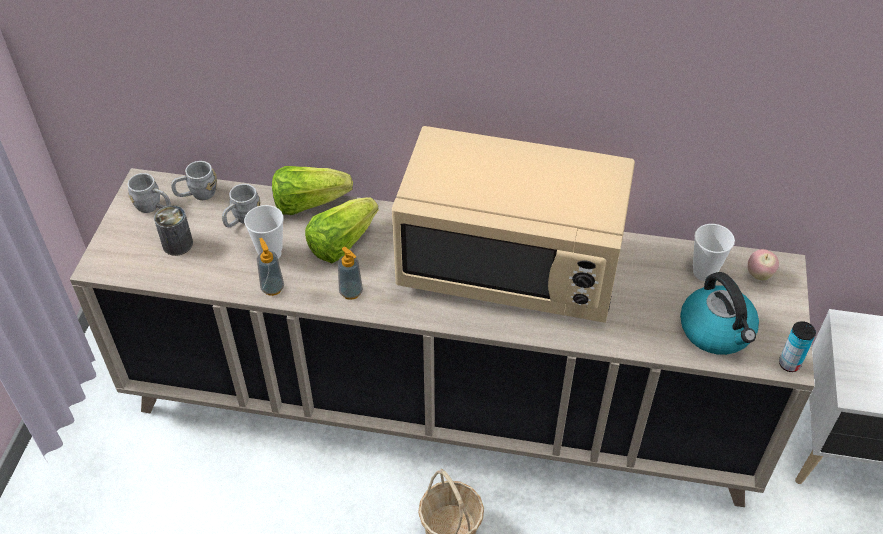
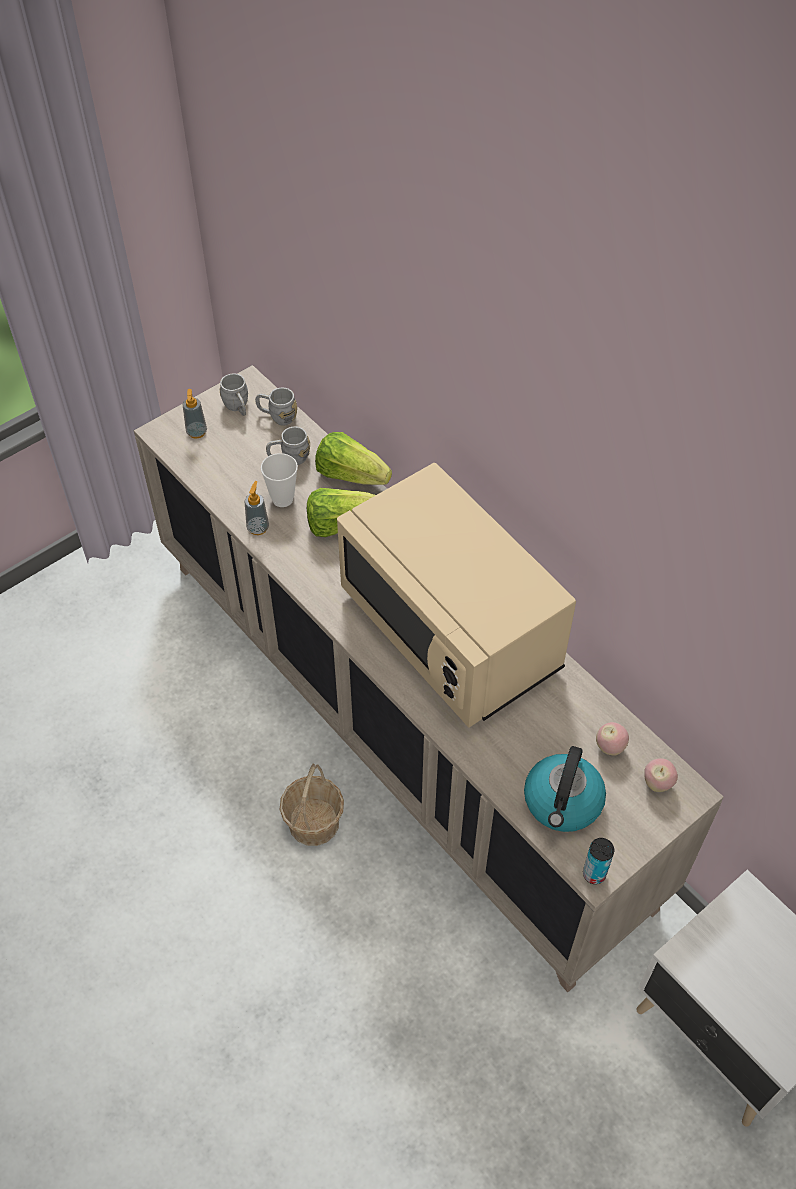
camera: 40 degrees right, 5 degrees up
(177, 244) = (226, 449): can -> none
(351, 292) = (309, 569): soap dispenser -> soap dispenser (196, 432)
(704, 272) = (610, 747): cup -> apple

